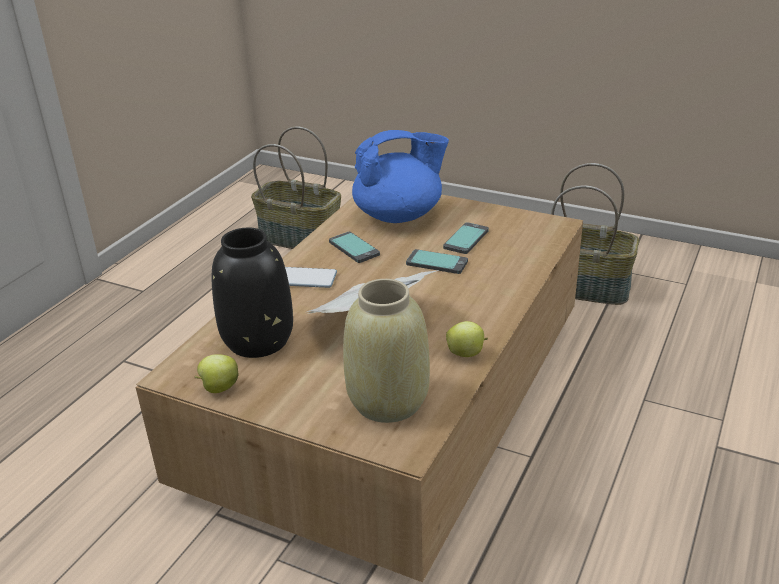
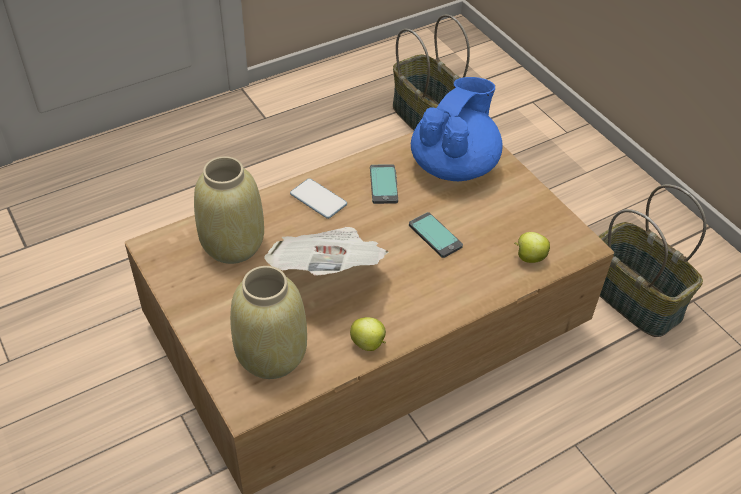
camera: 30 degrees right, 15 degrees up
(219, 388) = (171, 276): apple -> apple (529, 257)
(257, 340) = (233, 244): black vase -> beige vase
(399, 215) = (454, 165): blue teapot -> blue teapot turned 75 degrees counterclockwise
(465, 239) = (484, 221): phone -> none

